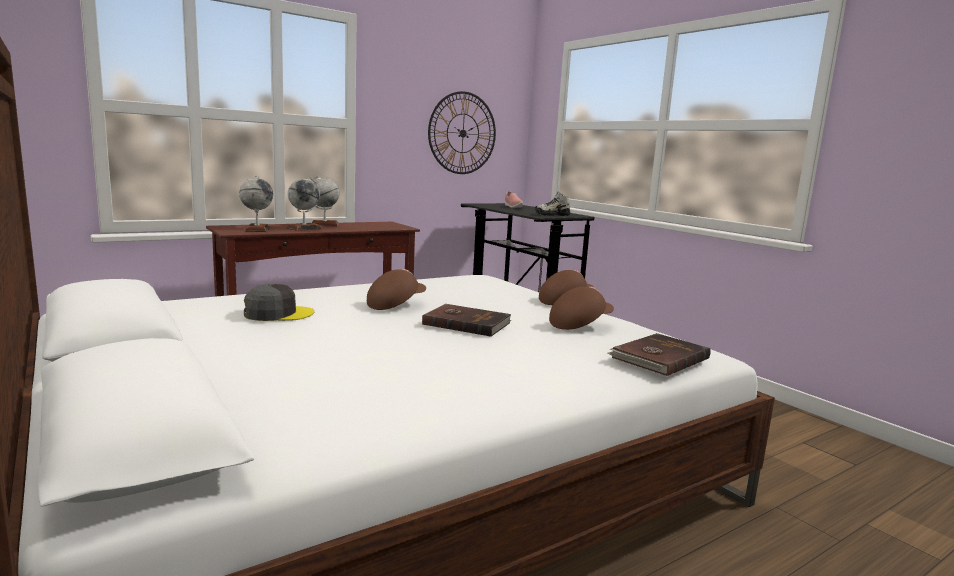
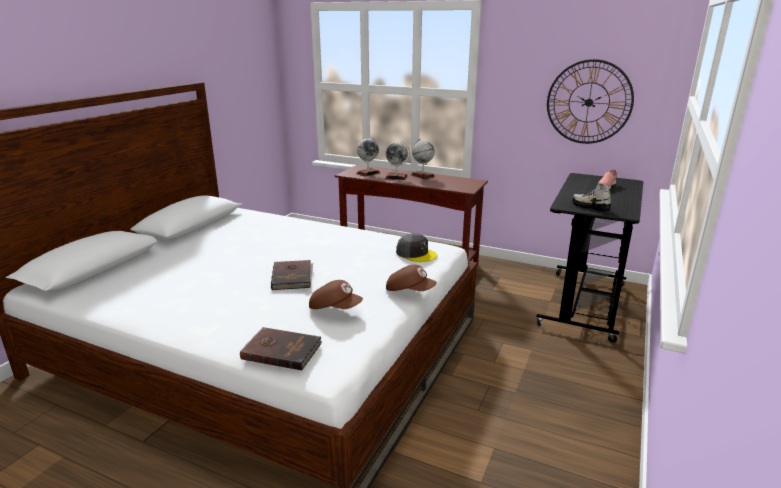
camera: 60 degrees right, 10 degrees up
(278, 313) = (257, 235): grey cap -> grey cap (416, 254)
(395, 304) = (313, 250): brown cap -> none

